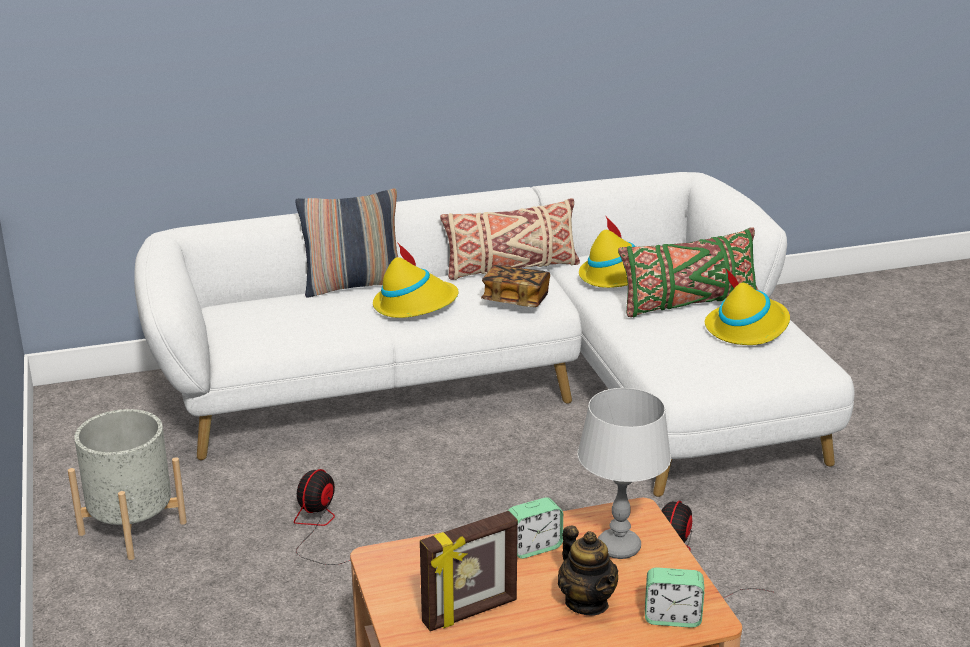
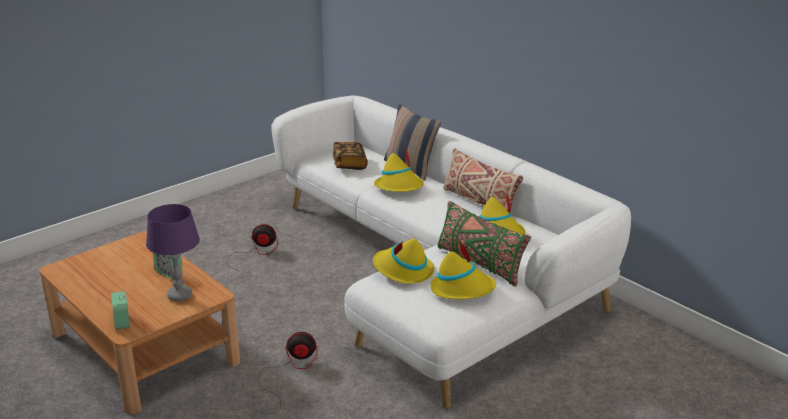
camera: 65 degrees right, 0 degrees up
(132, 528) = (228, 211): grey planter -> none
(470, 613) = (107, 269): picture frame -> none
(515, 300) = (434, 212): book -> book (349, 164)
(587, 602) = (126, 296): teapot -> none
(618, 547) = (179, 295): grey table lamp -> purple table lamp
(674, 353) = (403, 270): none -> yellow hat

